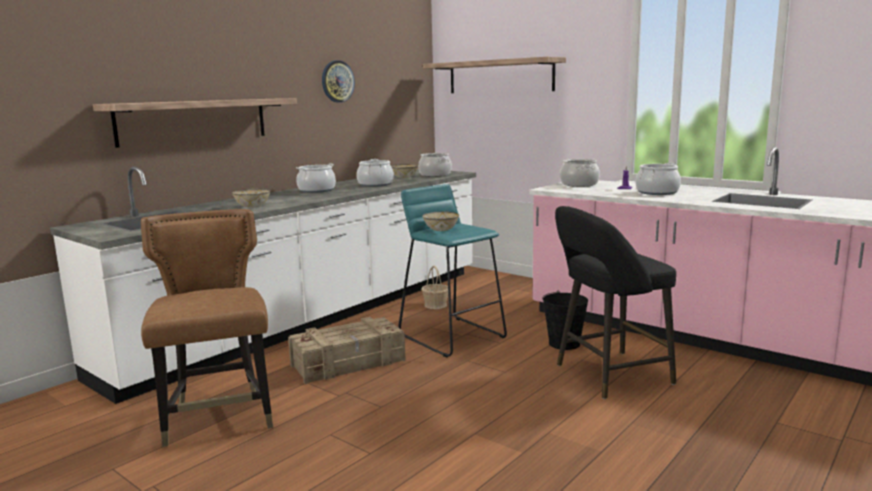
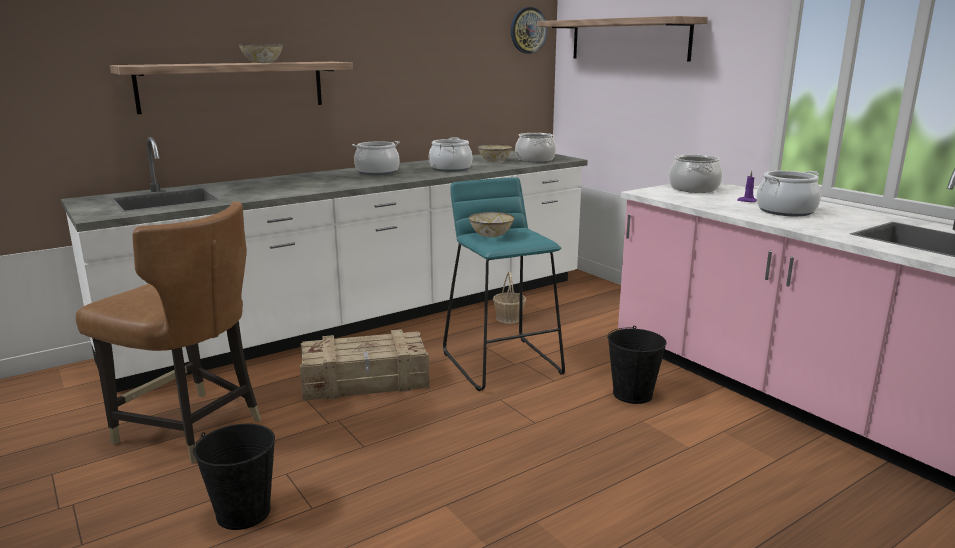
camera: 15 degrees right, 5 degrees up
(219, 417) = (191, 429): brown chair -> brown chair turned 120 degrees clockwise
(253, 206) = (283, 189): bowl -> bowl (263, 63)
(314, 465) = (243, 512): none -> black bucket
(337, 81) = (421, 42): wall clock -> wall clock (528, 30)
(608, 375) = (662, 450): black stool -> none

